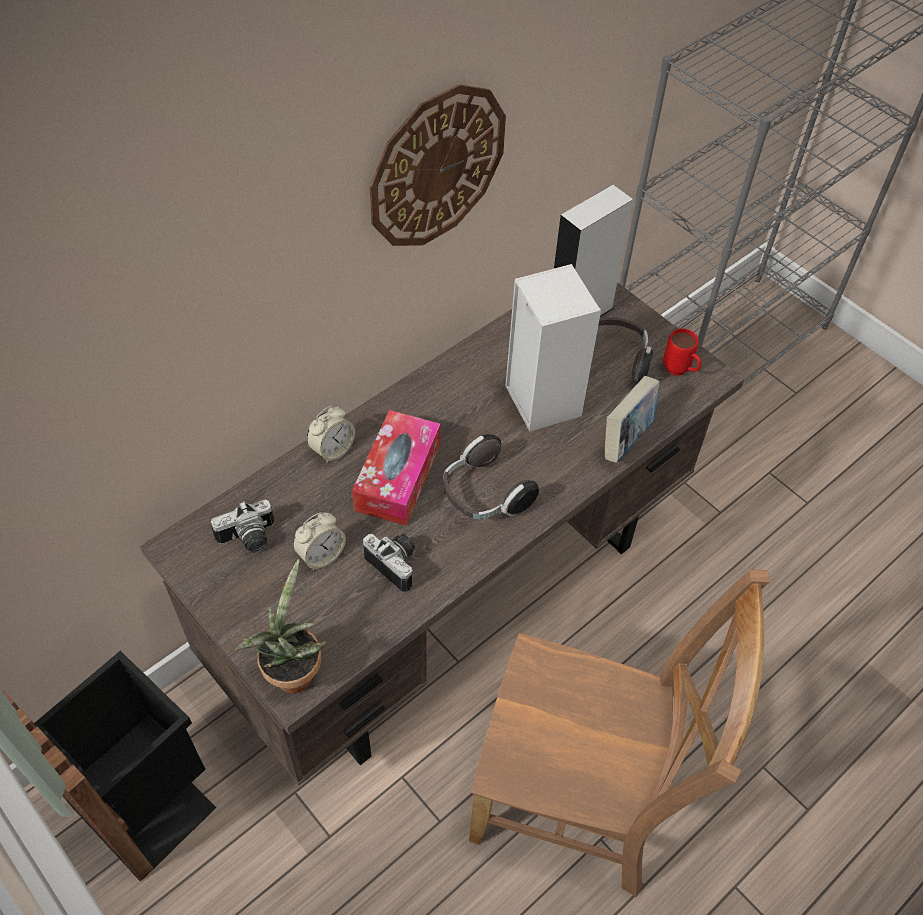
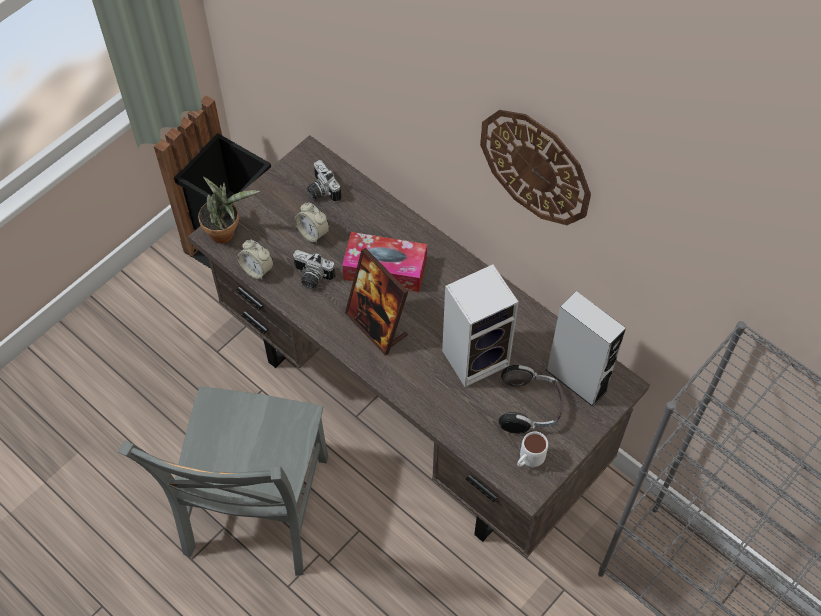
camera: 85 degrees right, 5 degrees up
(332, 449) = (403, 225): alarm clock -> alarm clock (257, 270)
(397, 563) = (311, 278): camera -> camera turned 75 degrees clockwise
(484, 494) = (377, 325): headphones -> picture frame
(580, 796) = (255, 511): brown chair -> grey chair
(626, 439) = (446, 421): book -> none
(680, 372) = (528, 462): red mug -> white mug

